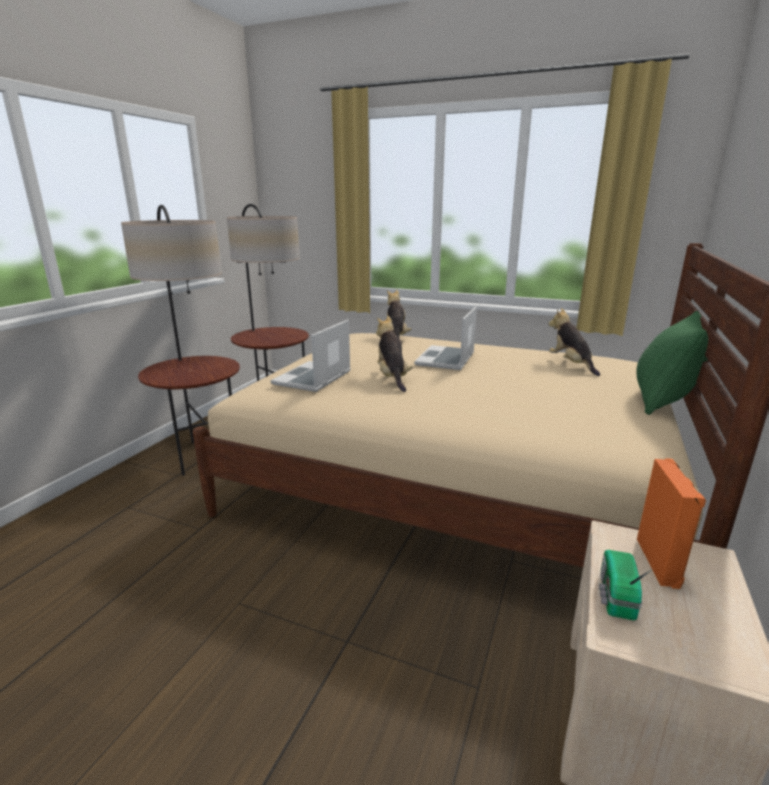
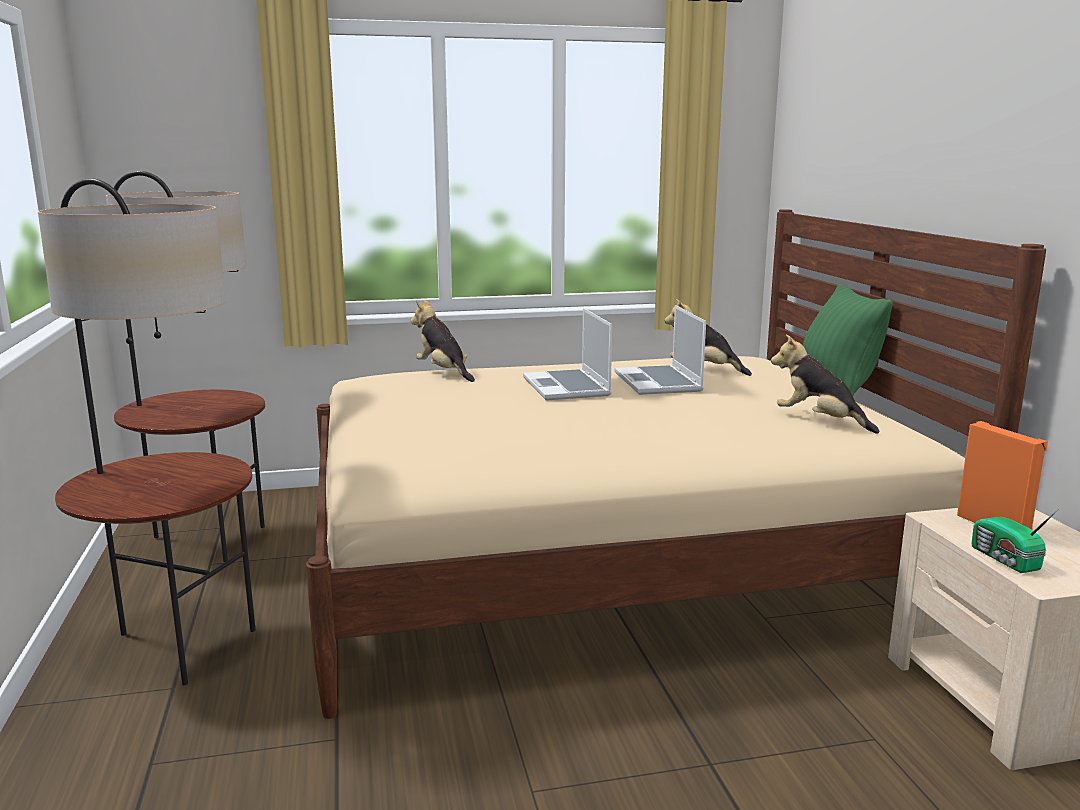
camera: 35 degrees left, 5 degrees down
(313, 378) = (446, 442): laptop -> laptop (659, 383)
(392, 378) = (548, 420): plush toy -> plush toy (819, 421)

